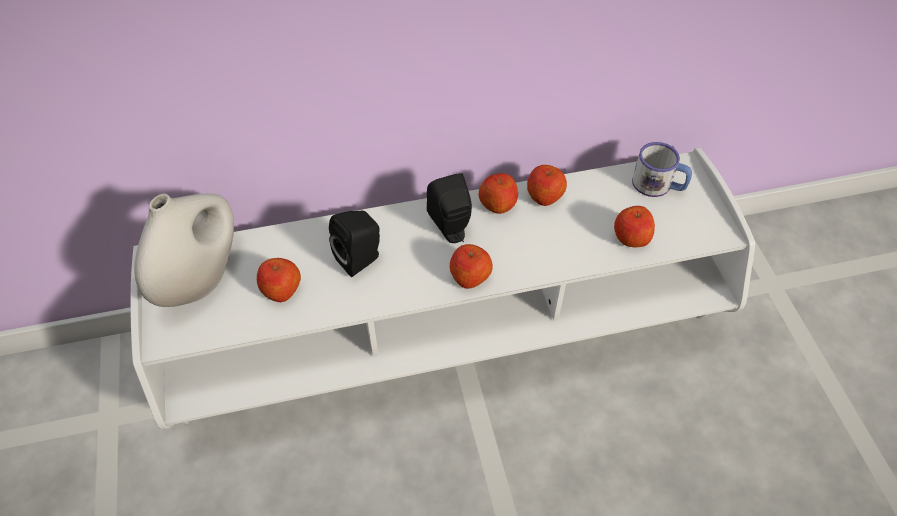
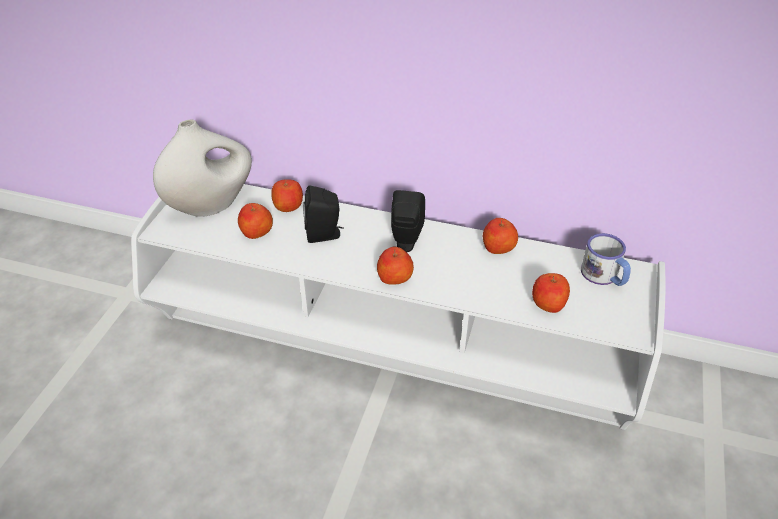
camera: 30 degrees right, 10 degrees down
(497, 204) = (455, 238): apple -> apple (288, 206)

